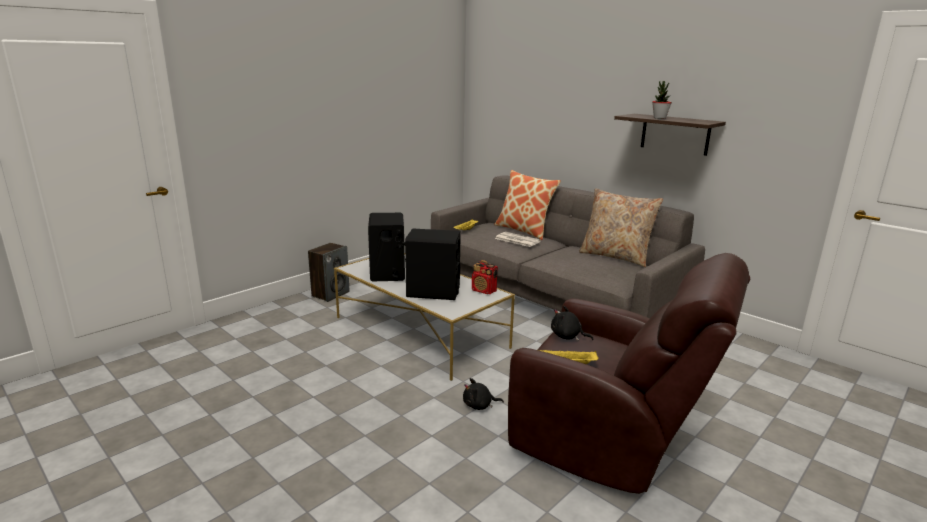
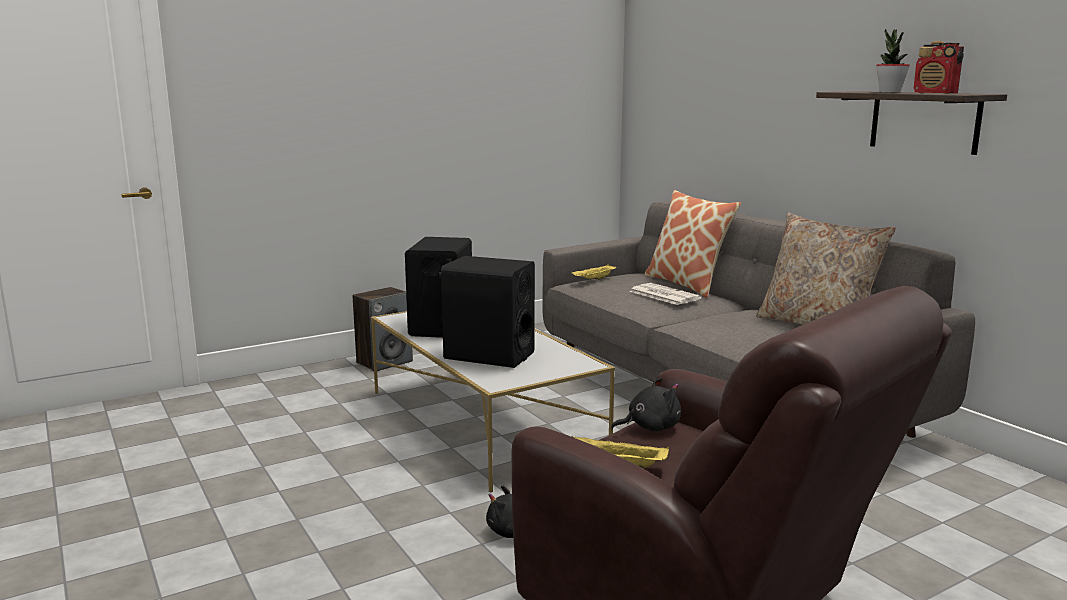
camera: 15 degrees right, 5 degrees down
(484, 291) = (569, 359): radio -> radio (935, 93)
(567, 336) = (650, 427): black plush toy -> black plush toy turned 120 degrees clockwise

